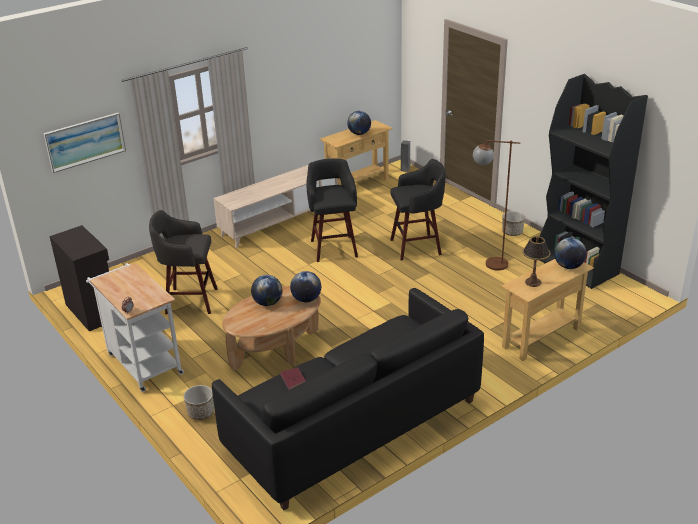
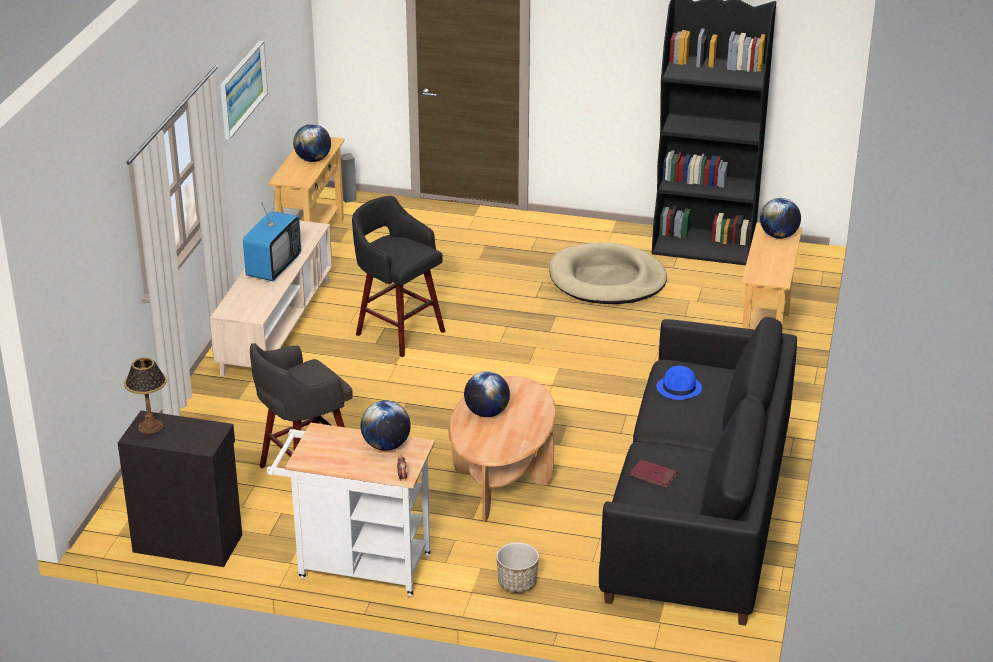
camera: 40 degrees left, 0 degrees up
(85, 141) = (91, 278): picture -> picture (242, 89)
(277, 184) = (273, 267): none -> television
(306, 299) = (525, 390): globe -> globe (386, 445)
(386, 336) = (679, 388): none -> blue hat
(417, 247) = (500, 291): black stool -> none
(488, 263) = (607, 280): brown floor lamp -> beige dog bed
(512, 232) = (586, 233): planter -> none
(533, 282) = (768, 266): table lamp -> table lamp (151, 426)

